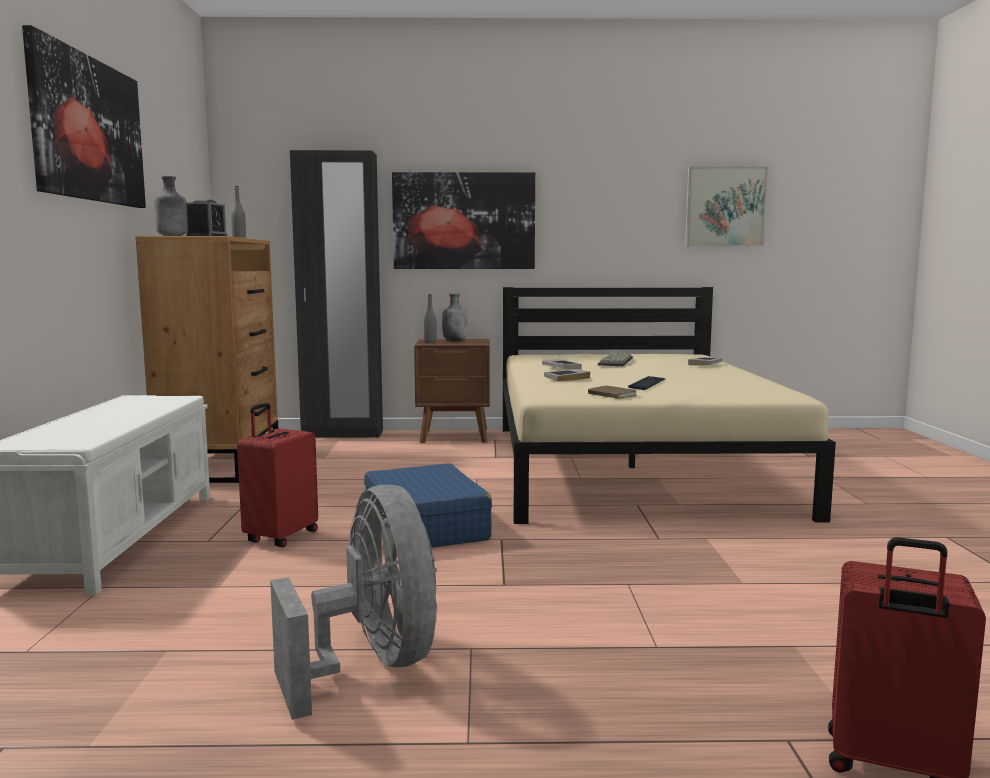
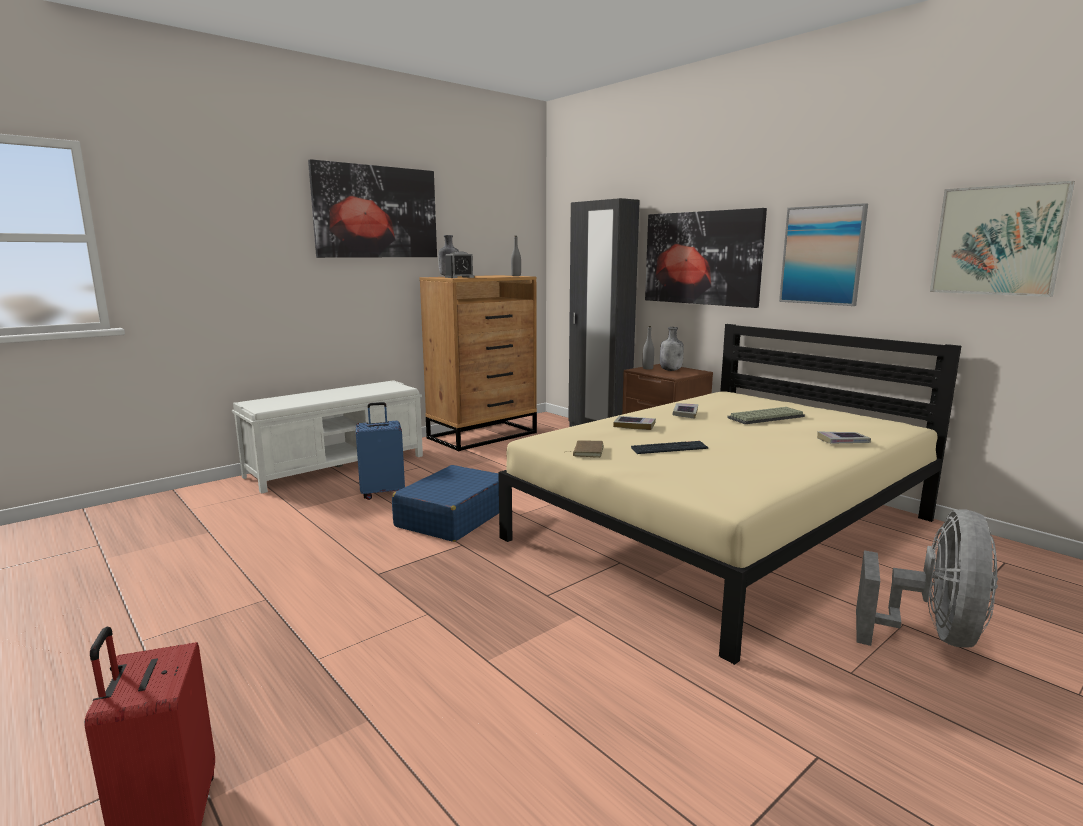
camera: 50 degrees right, 5 degrees up
(280, 537) = (383, 493): red suitcase -> blue suitcase
(372, 665) = (223, 581): grey fan -> grey fan (930, 635)
(593, 218) = (822, 255): none -> picture

